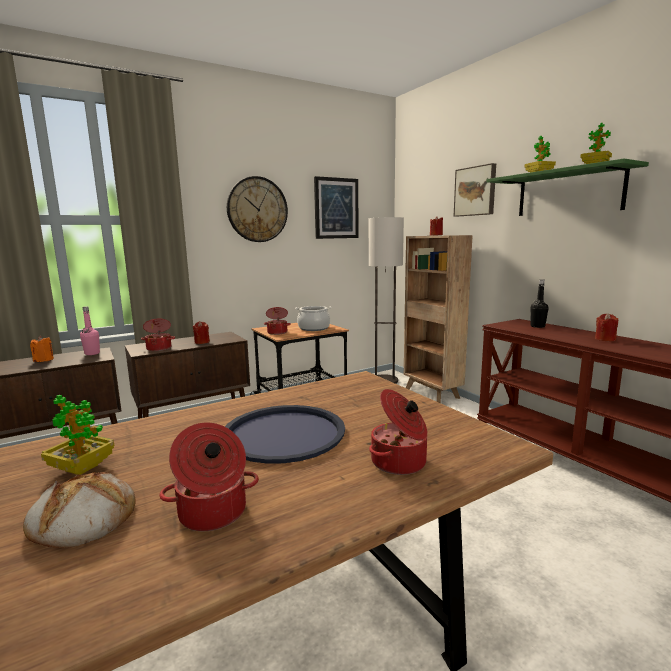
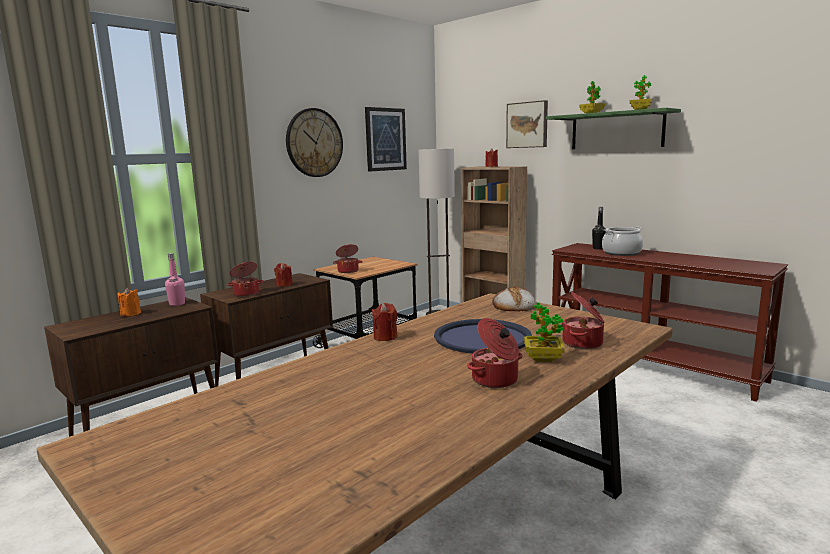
camera: 15 degrees left, 0 degrees up
(81, 468) = (358, 372): potted plant -> potted plant (543, 359)
(82, 517) = (410, 393): bread -> bread (513, 306)
(314, 328) = (381, 264): cooking pot -> cooking pot (621, 253)
(605, 339) = (658, 255): red candle -> red candle (385, 337)

